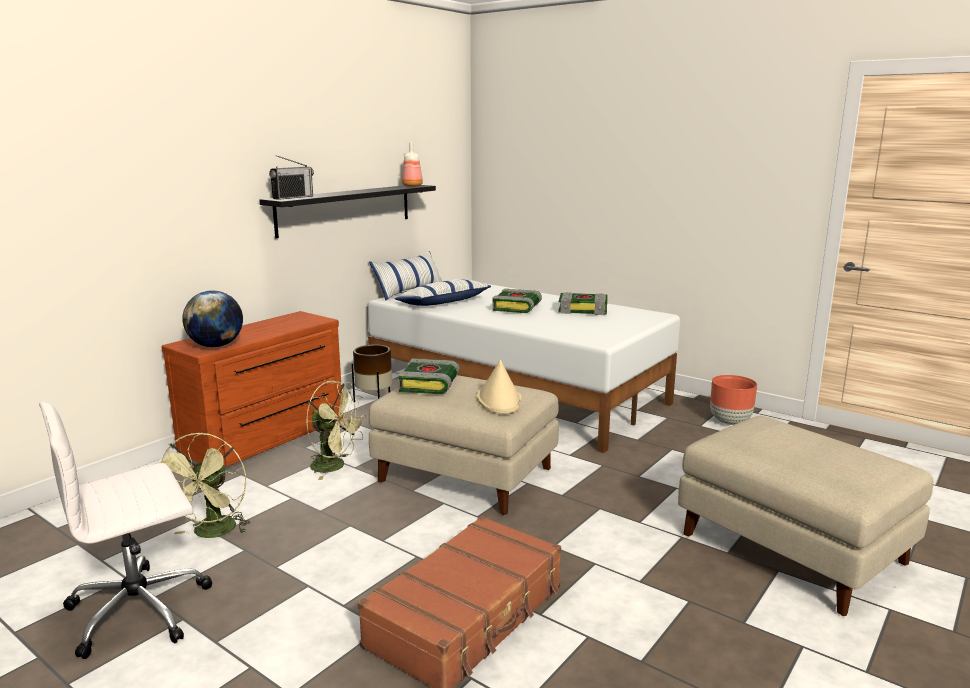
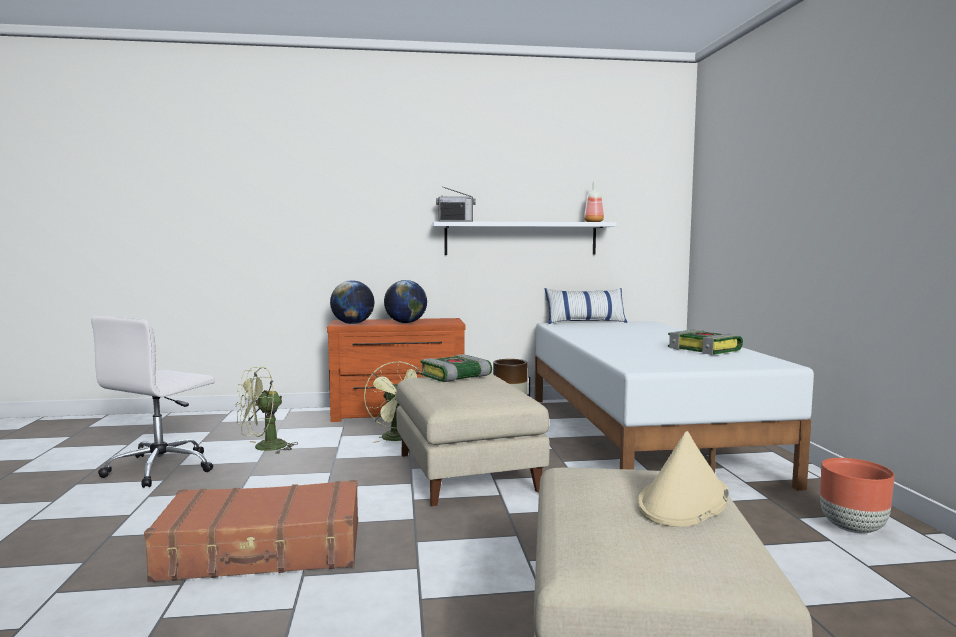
camera: 45 degrees right, 10 degrees down
(141, 609) = (162, 468): white office chair -> white office chair turned 75 degrees counterclockwise
(272, 331) = (405, 323): none -> globe
(345, 209) = (521, 238): black shelf -> white shelf
(443, 303) = (588, 330): pillow -> none
(499, 399) = (473, 394): beige hat -> beige hat (683, 502)
(517, 308) = (641, 340): book -> none

